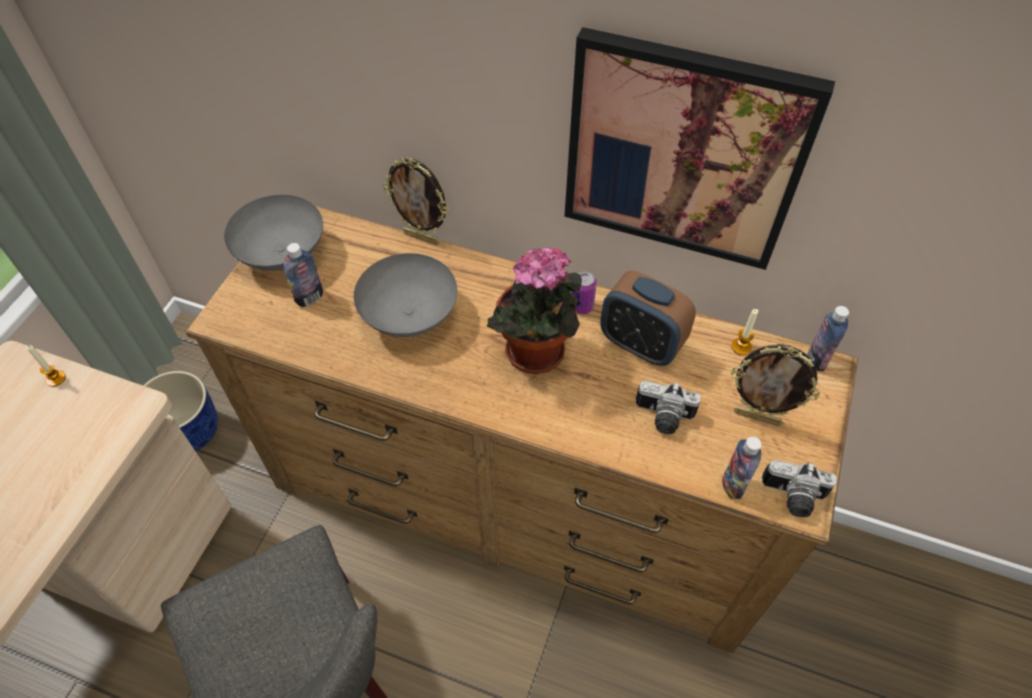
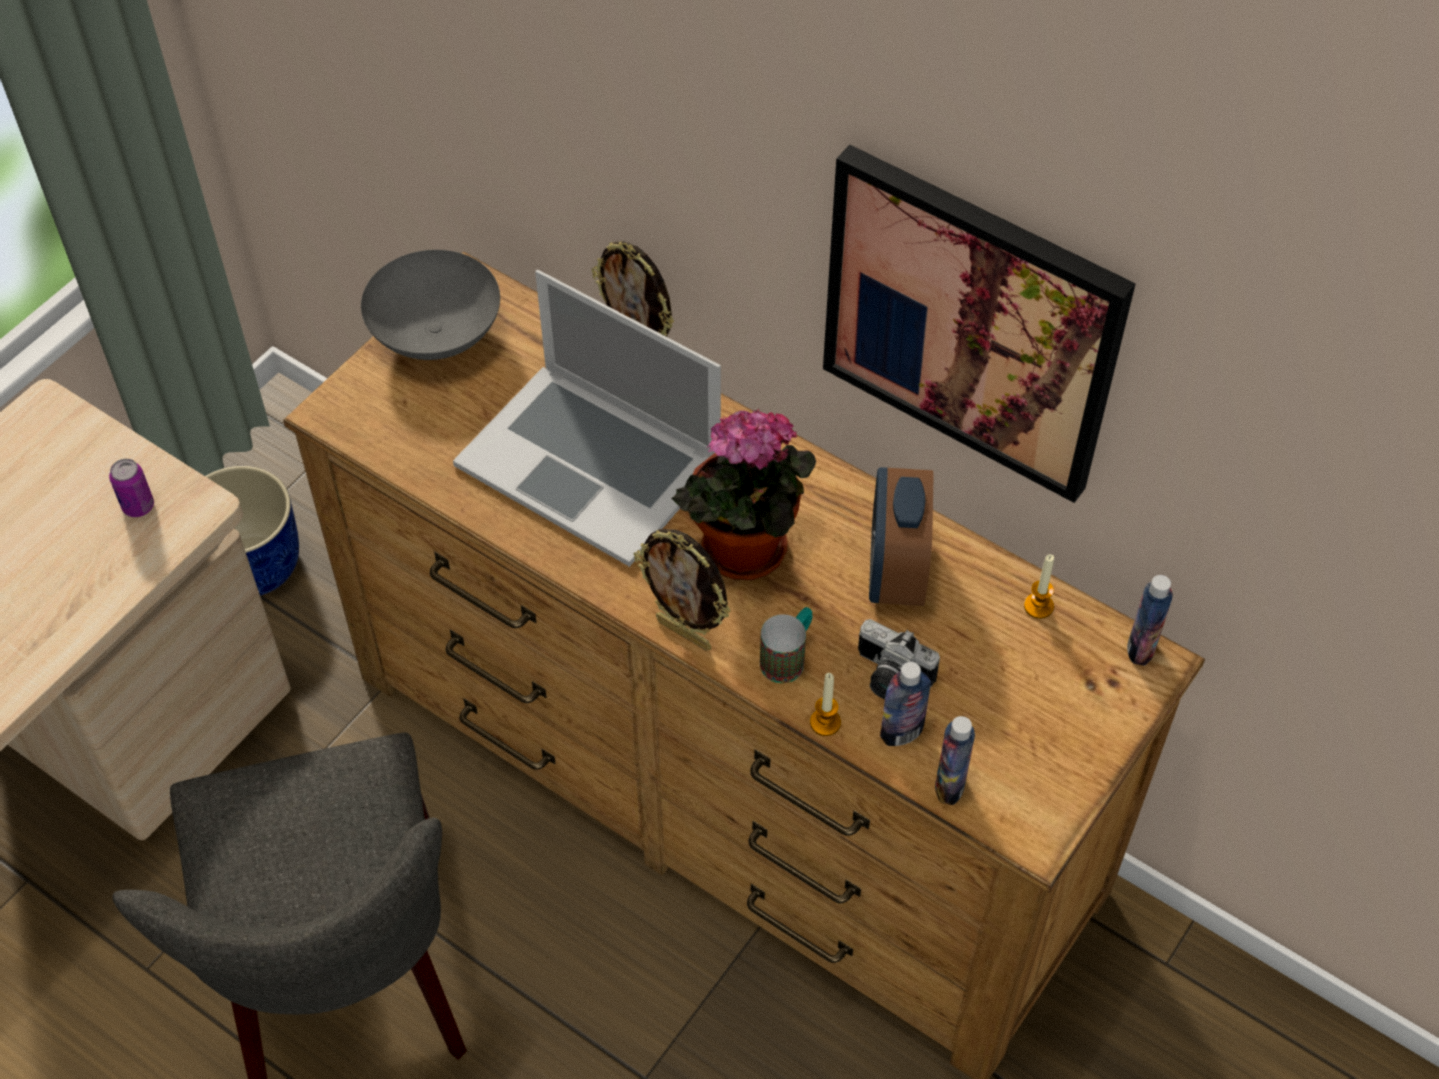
camera: 15 degrees right, 0 degrees up
(56, 378) = (99, 445): candle -> candle (825, 722)
(309, 298) = (458, 407): bottle -> bottle (901, 732)
(411, 315) = (589, 462): grey bowl -> laptop
(581, 306) = (831, 500): can -> can (138, 506)
(590, 419) = (788, 657): none -> mug
(641, 344) = (896, 571): alarm clock -> alarm clock turned 45 degrees clockwise
(758, 417) = (1021, 706): picture frame -> picture frame (685, 633)
(792, 498) = (1024, 821): camera -> none

